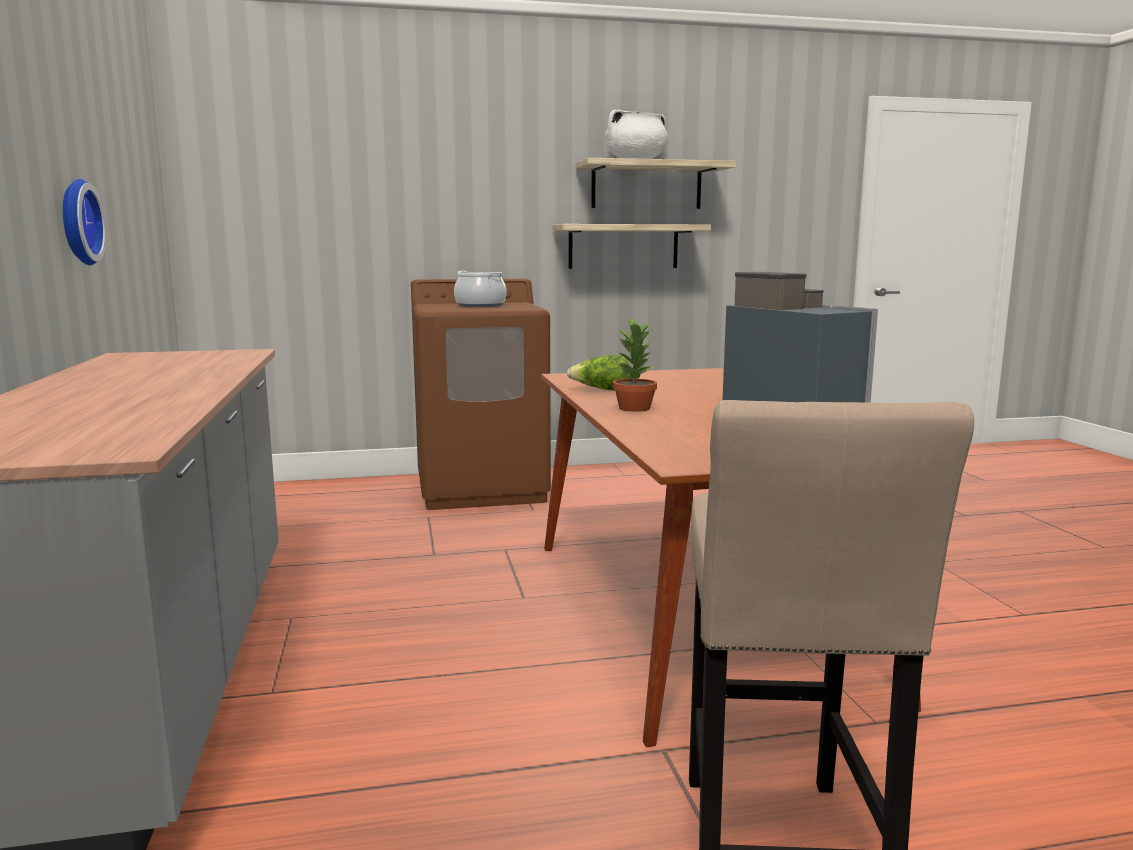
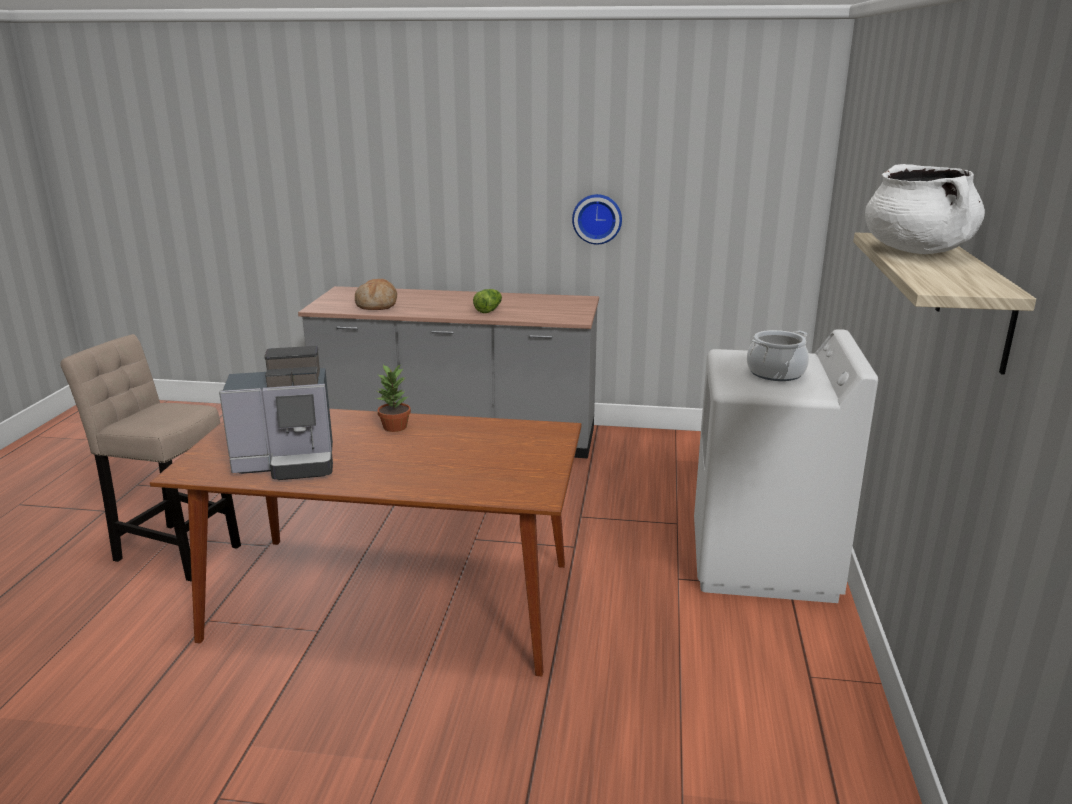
camera: 110 degrees right, 10 degrees up
(113, 418) = (377, 305): none -> bread
(482, 488) = (763, 561): brown washing machine -> white washing machine
(601, 390) = (475, 430): lettuce -> lettuce (488, 310)
(623, 246) = (942, 387): shelf -> none

